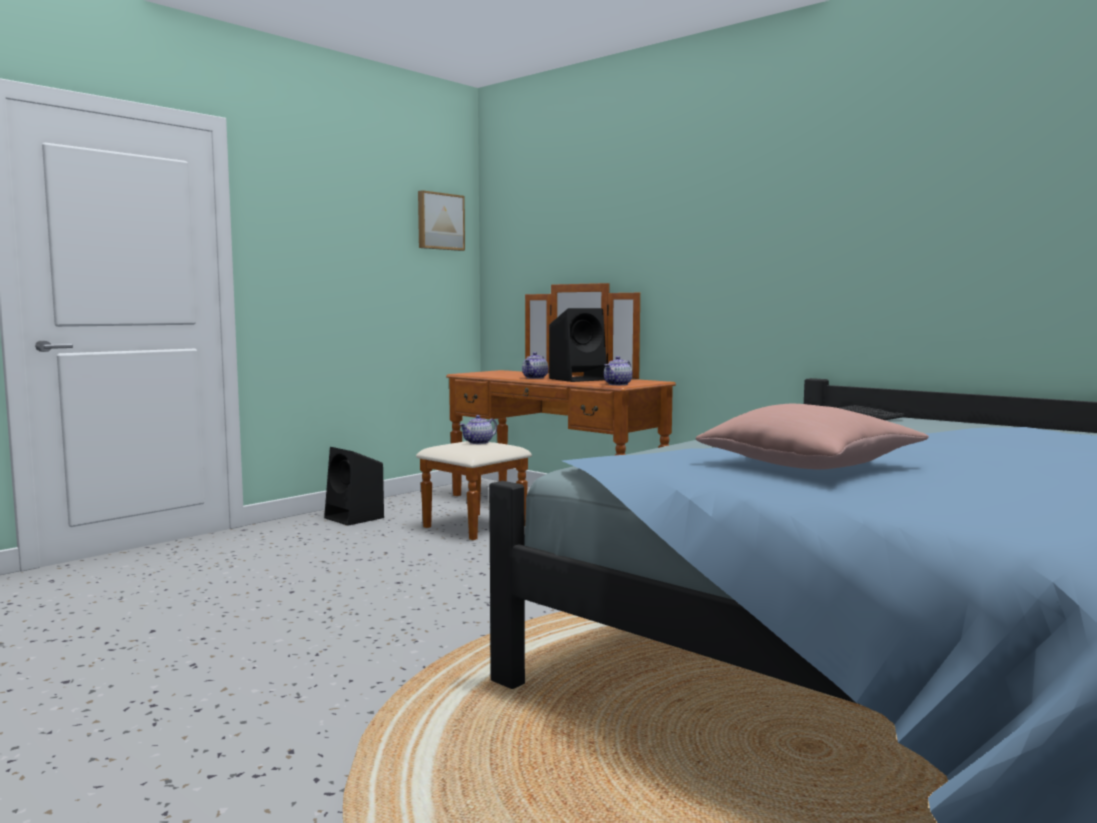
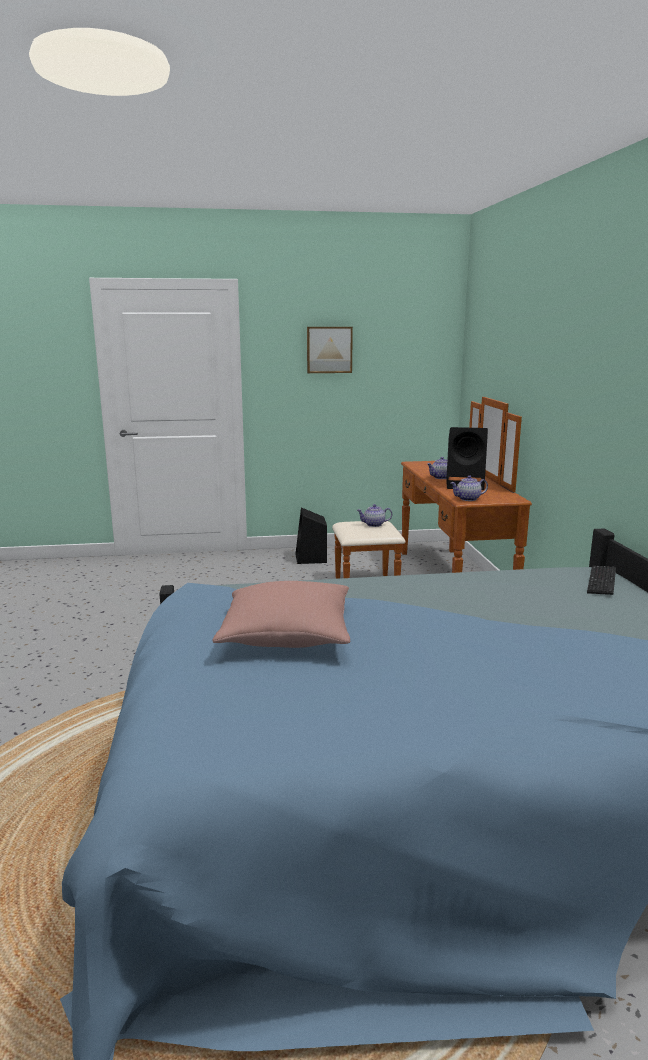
camera: 40 degrees right, 10 degrees up
(439, 221) = (420, 336): picture -> picture (329, 349)

